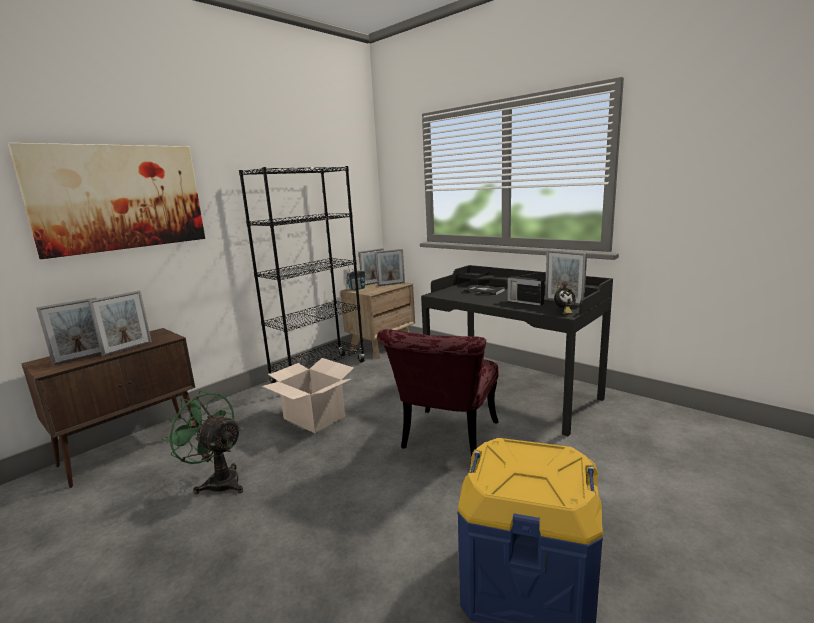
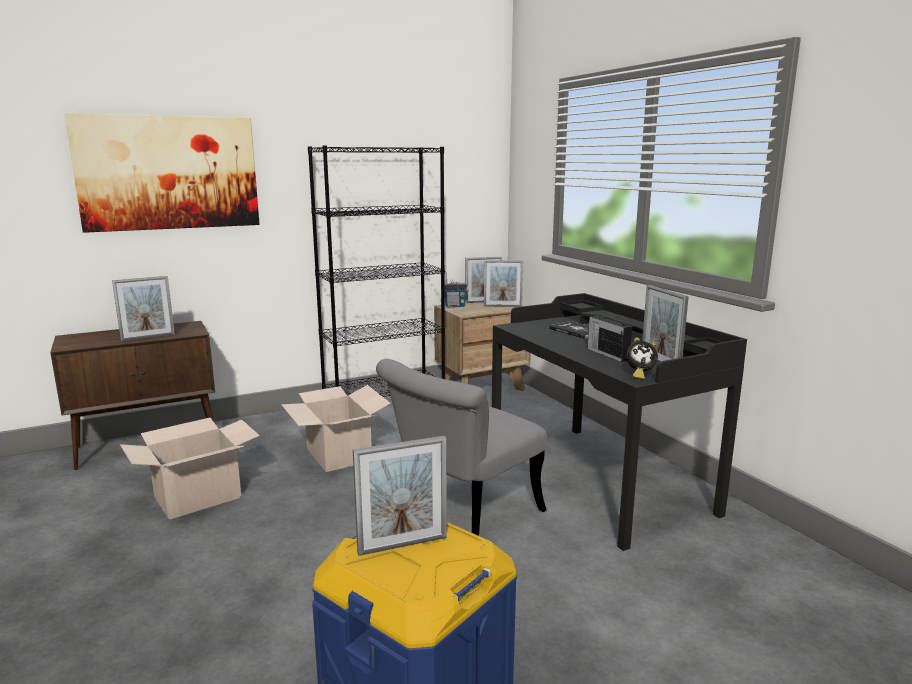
camera: 20 degrees right, 0 degrees up
(82, 358) = (103, 339): picture frame -> picture frame (403, 545)
(218, 481) = (197, 497): green fan -> cardboard box
(446, 441) = (462, 517): red chair -> grey chair

